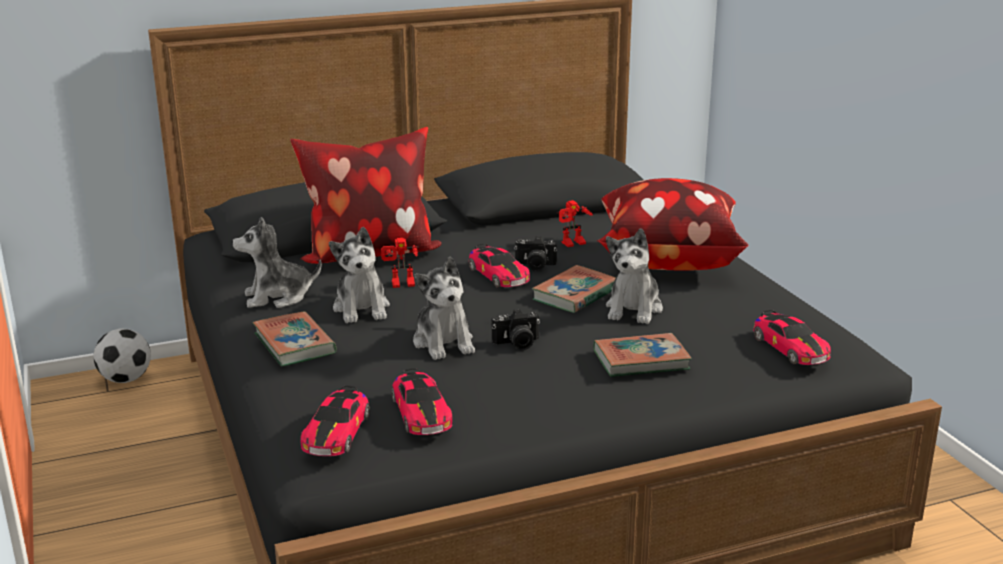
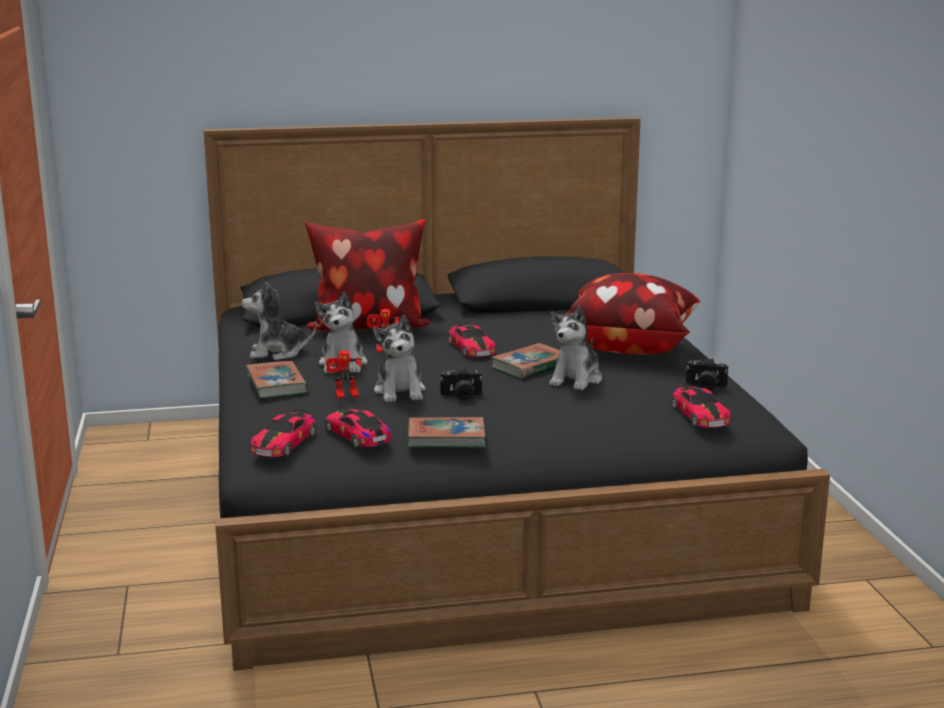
camera: 10 degrees right, 5 degrees down
(125, 379) = (165, 432): football -> none
(421, 412) = (358, 435): toy car -> toy car turned 150 degrees clockwise
(535, 266) = (506, 344): camera -> camera (705, 387)
(573, 244) = (549, 331): toy robot -> toy robot (345, 396)
(641, 360) = (561, 415): book -> book (446, 438)

